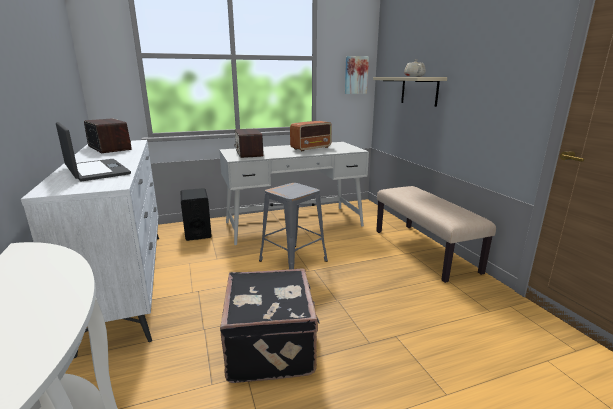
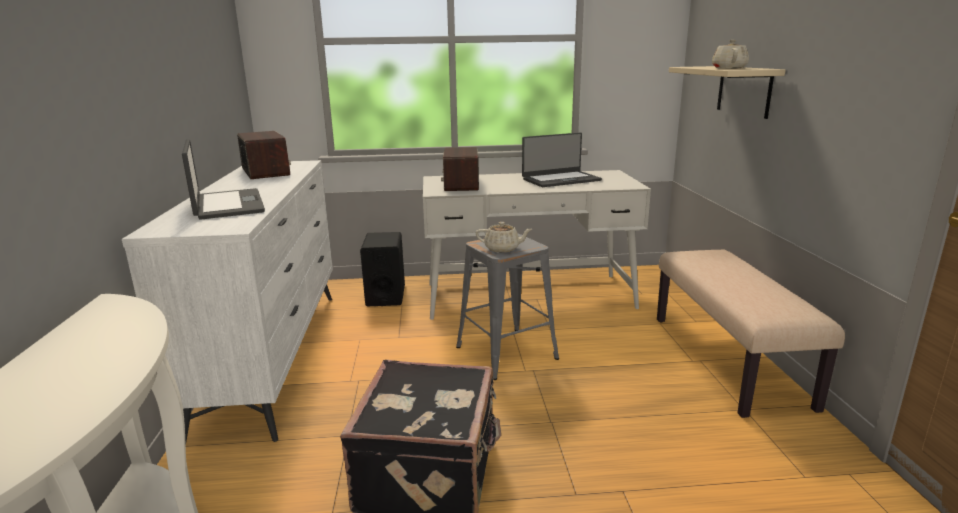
camera: 15 degrees right, 0 degrees up
(291, 192) = (503, 249): none -> beige teapot
(311, 148) = (560, 179): radio -> laptop
(355, 75) = (648, 62): picture -> none

